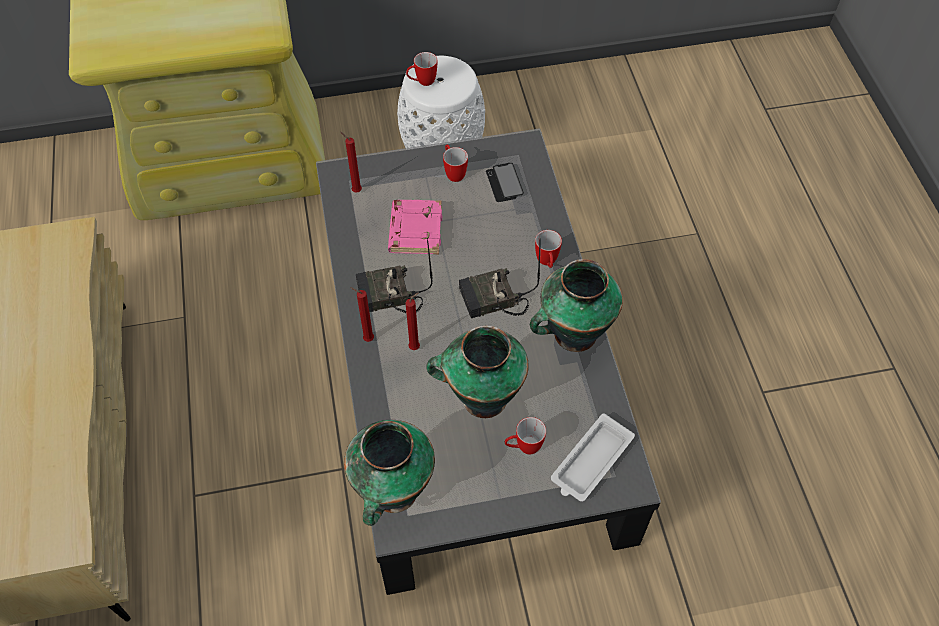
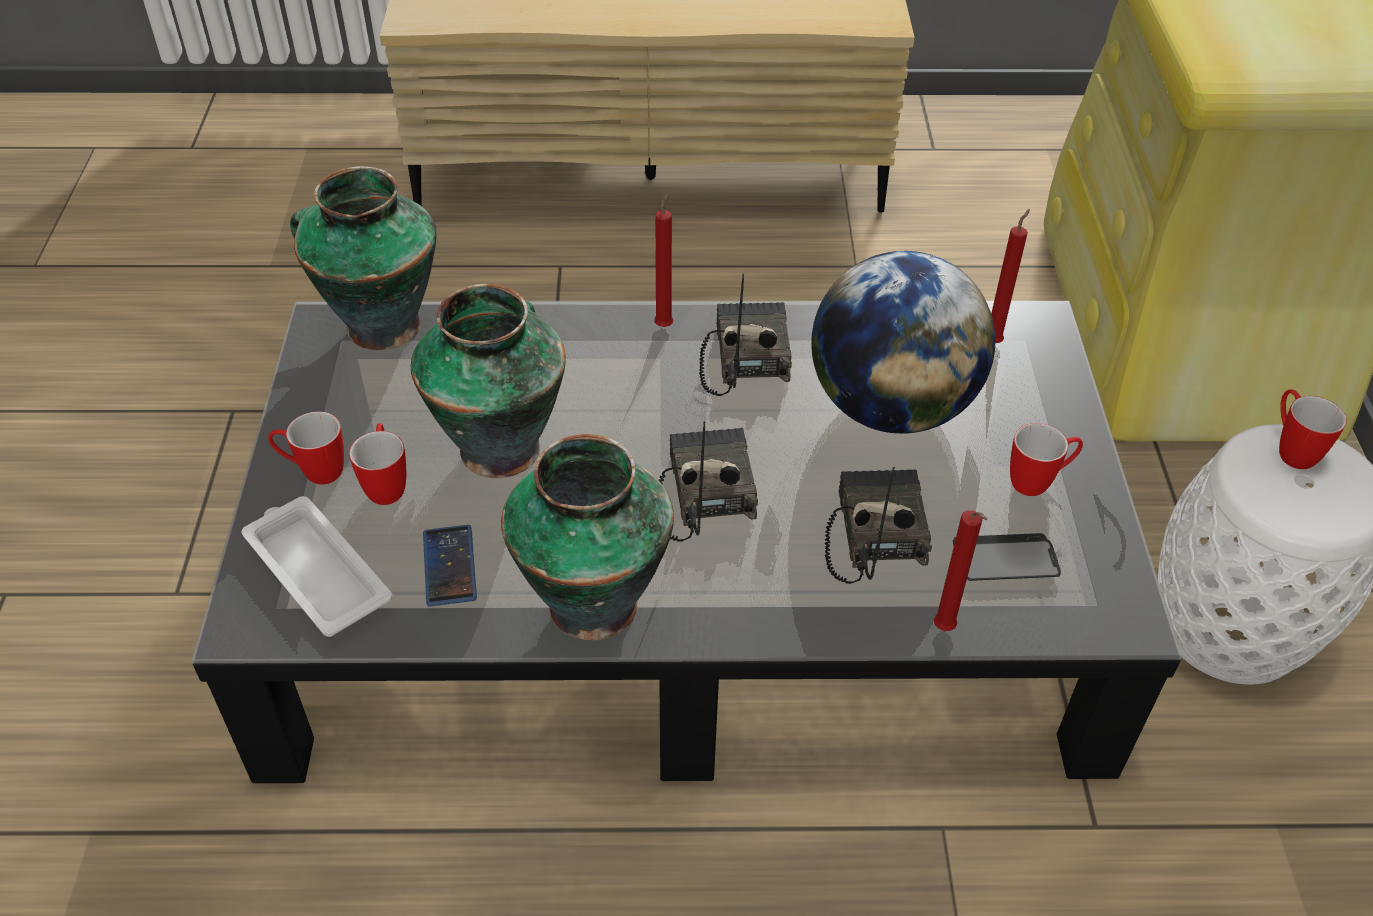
camera: 100 degrees right, 10 degrees down
(414, 230) = (891, 407): pink book -> globe
(416, 347) = (632, 379): red candle -> red candle (945, 630)
(501, 231) = (873, 533): none -> radio
(547, 263) = (778, 593): mug -> mug (314, 471)
(570, 401) = (449, 566): none -> phone

